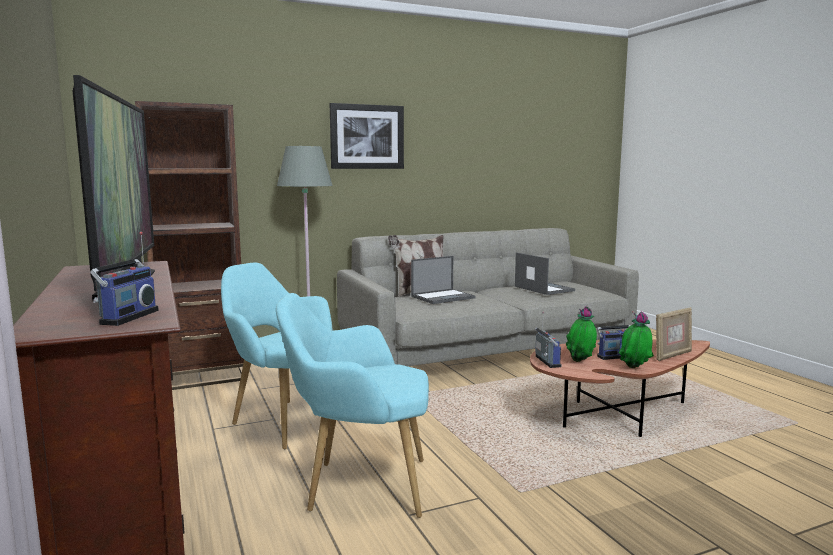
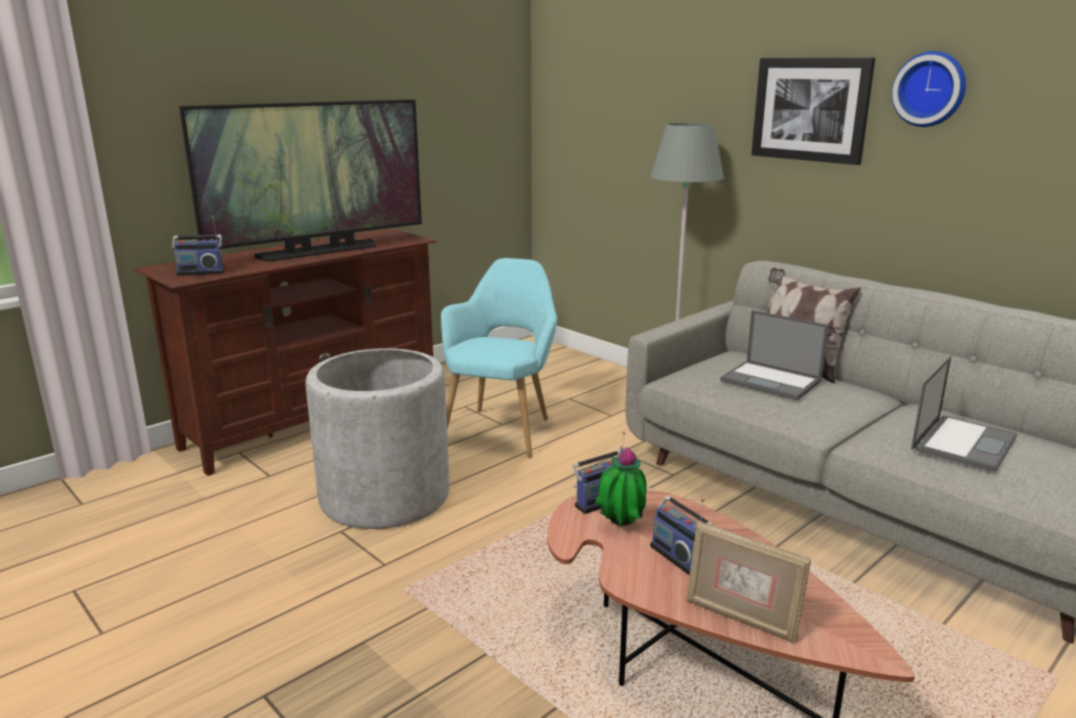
camera: 70 degrees right, 10 degrees up
(201, 376) = (576, 368): brown bookcase -> none
(359, 486) = (385, 496): turquoise armchair -> grey planter
(433, 124) = (930, 89): none -> wall clock
(634, 369) = (622, 576): potted plant -> none

